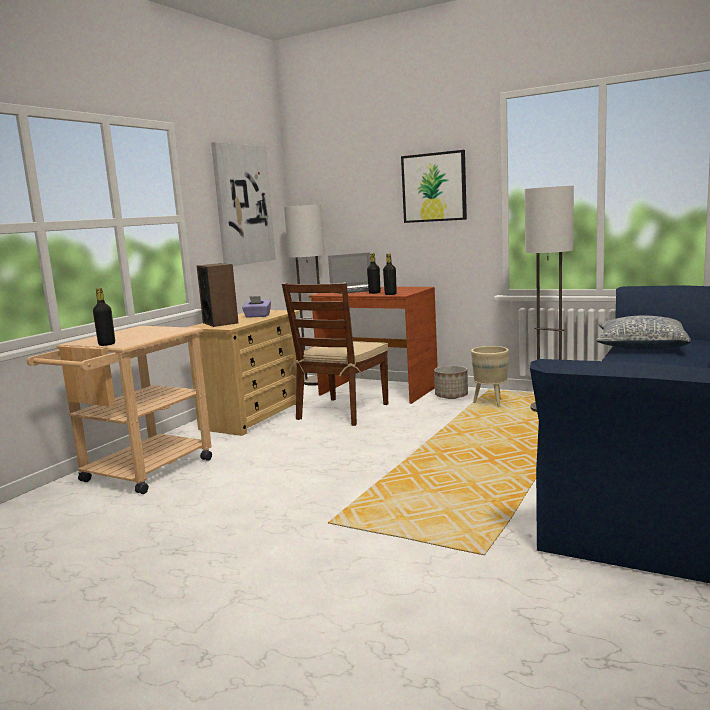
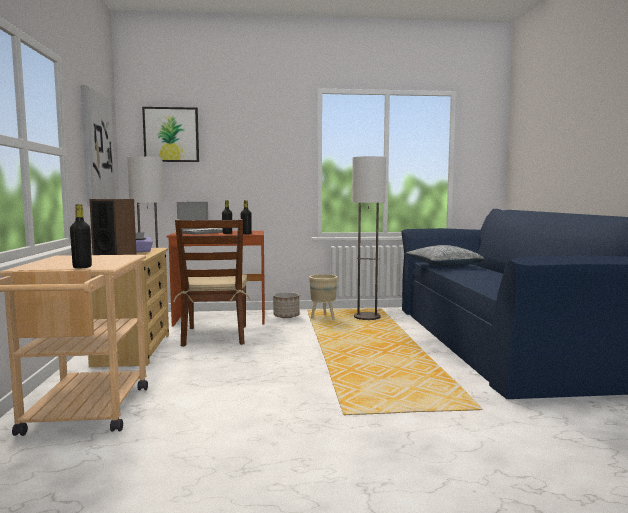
camera: 35 degrees left, 5 degrees down
(434, 187) = (263, 152): picture -> picture (171, 135)

